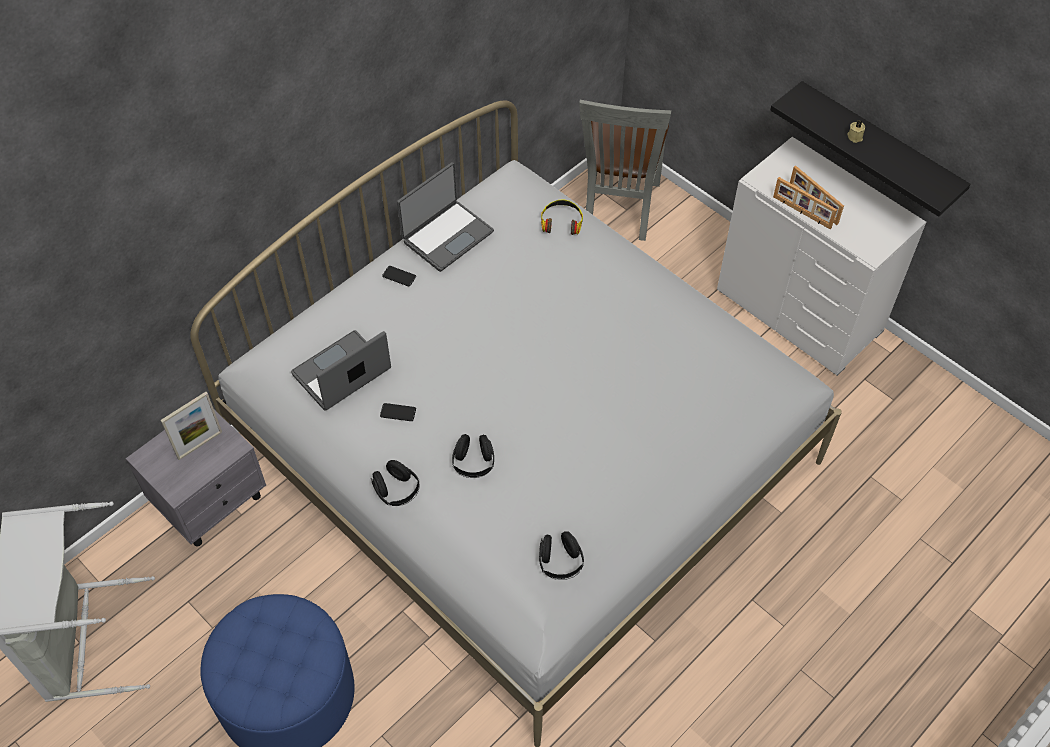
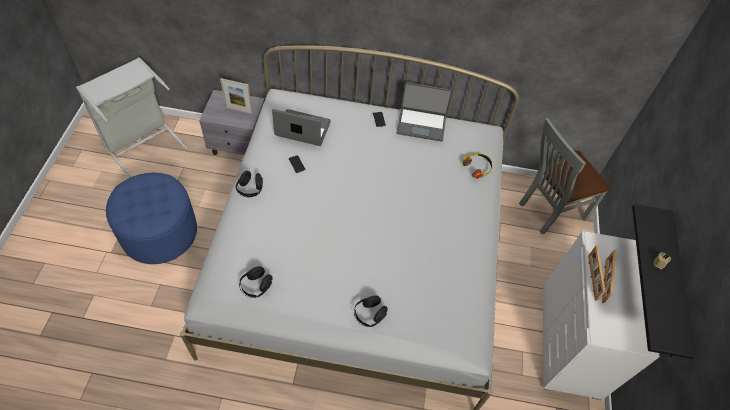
camera: 50 degrees right, 0 degrees up
(473, 463) = (290, 212): black headphones -> black headphones (369, 315)

